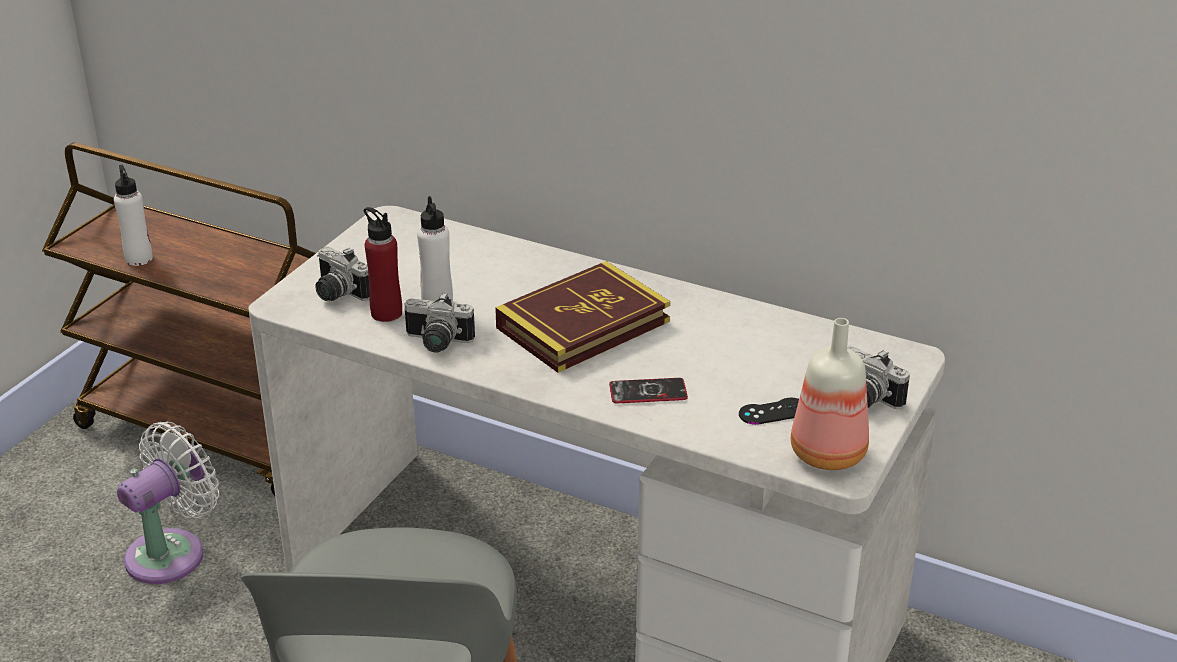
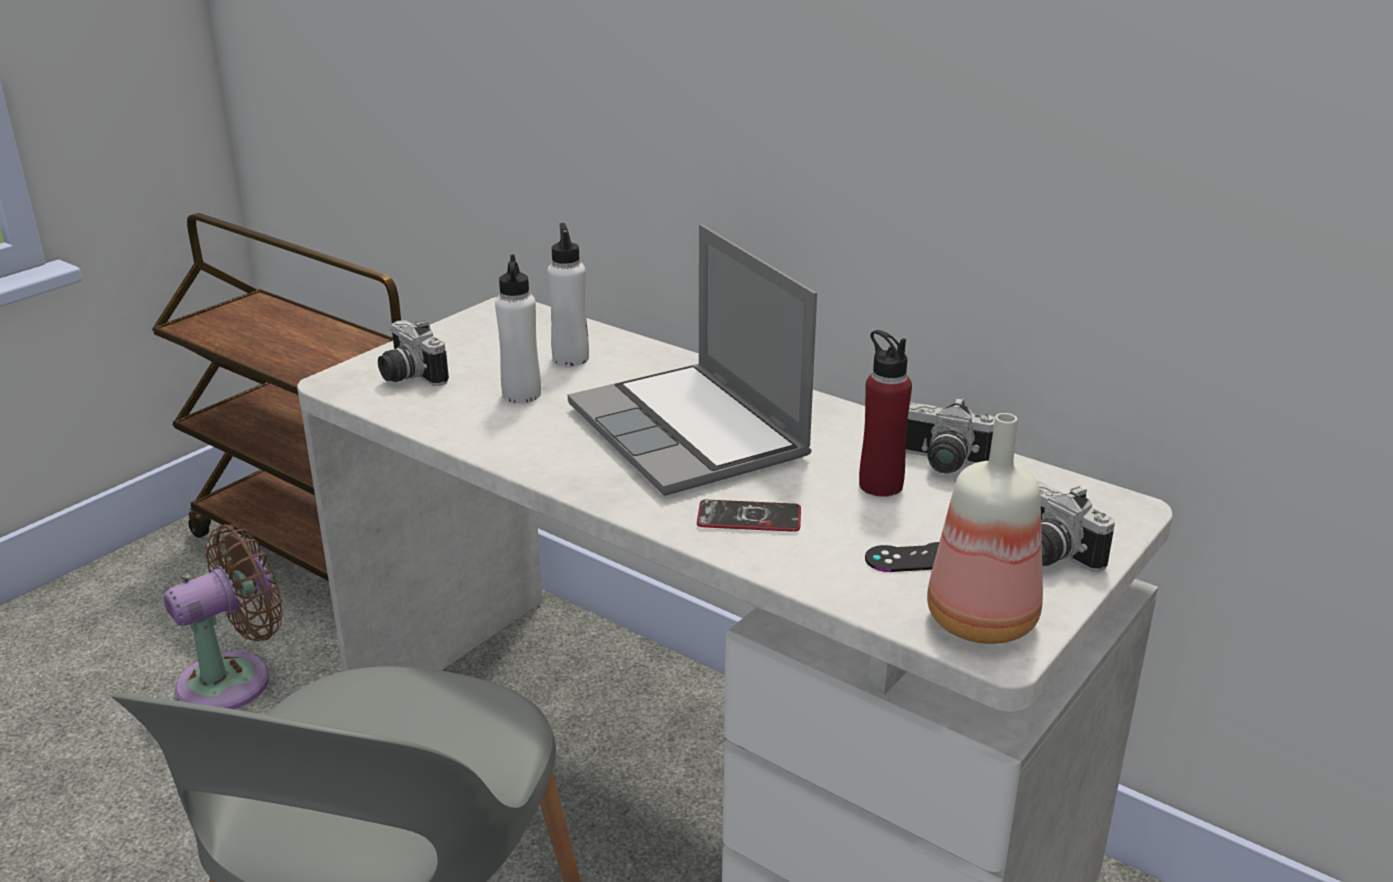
camera: 10 degrees right, 5 degrees down
(139, 258) = (246, 344): white bottle -> white bottle (570, 358)
(172, 552) = (234, 679): white fan -> brown fan
(386, 313) = (455, 401): red bottle -> red bottle (880, 485)
(436, 343) = (500, 437): camera -> camera (942, 463)
(583, 324) = (691, 433): book -> laptop

